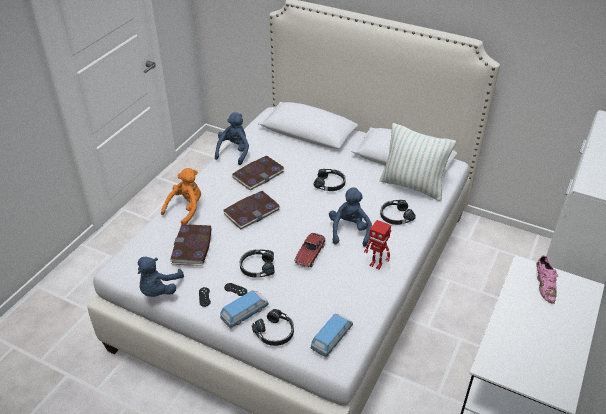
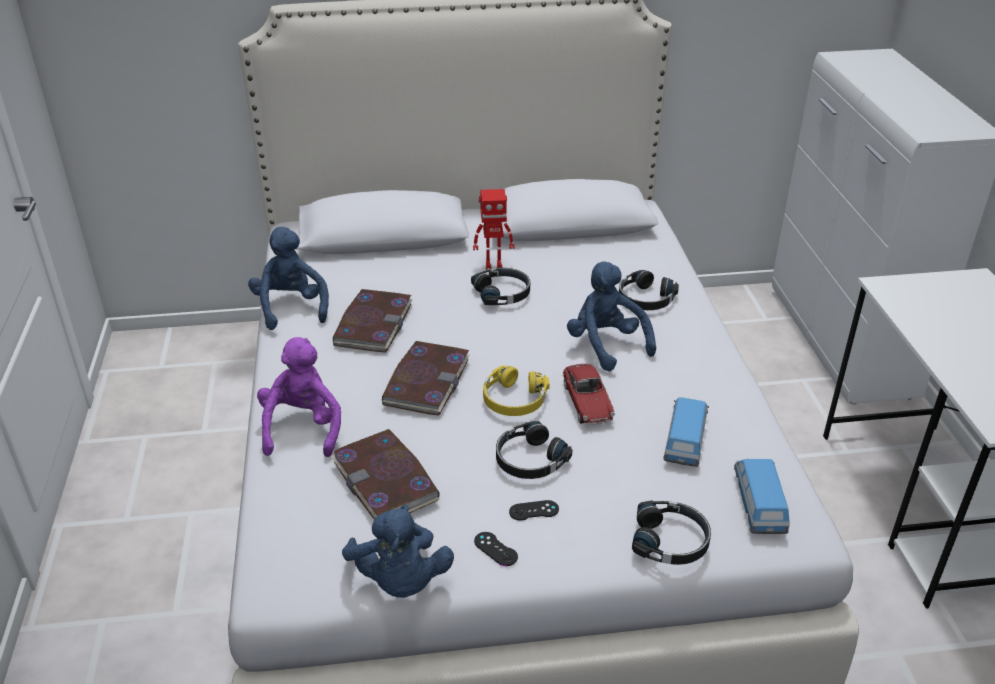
camera: 35 degrees left, 5 degrees down
(186, 209) = (303, 428): orange plush toy -> purple plush toy
(245, 313) = (591, 539): toy car -> toy car (685, 440)
(279, 237) = (514, 400): none -> yellow headphones
(376, 264) = (695, 372): toy robot -> toy robot (493, 265)
(412, 186) = (621, 251): pillow -> none
(544, 286) = (934, 298): pink shoe -> none

